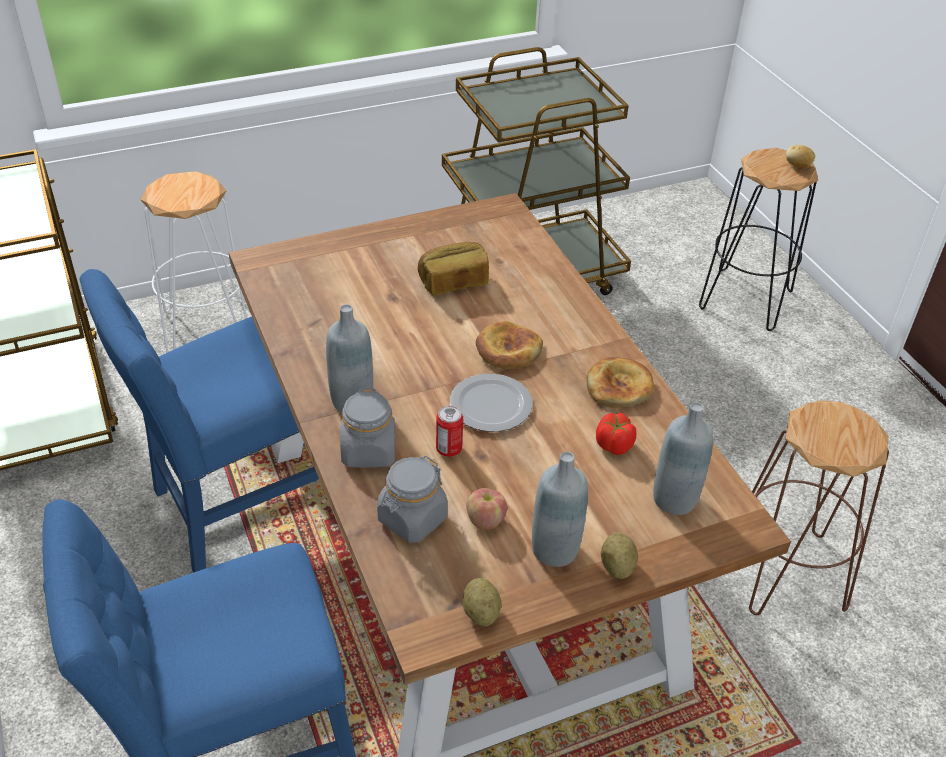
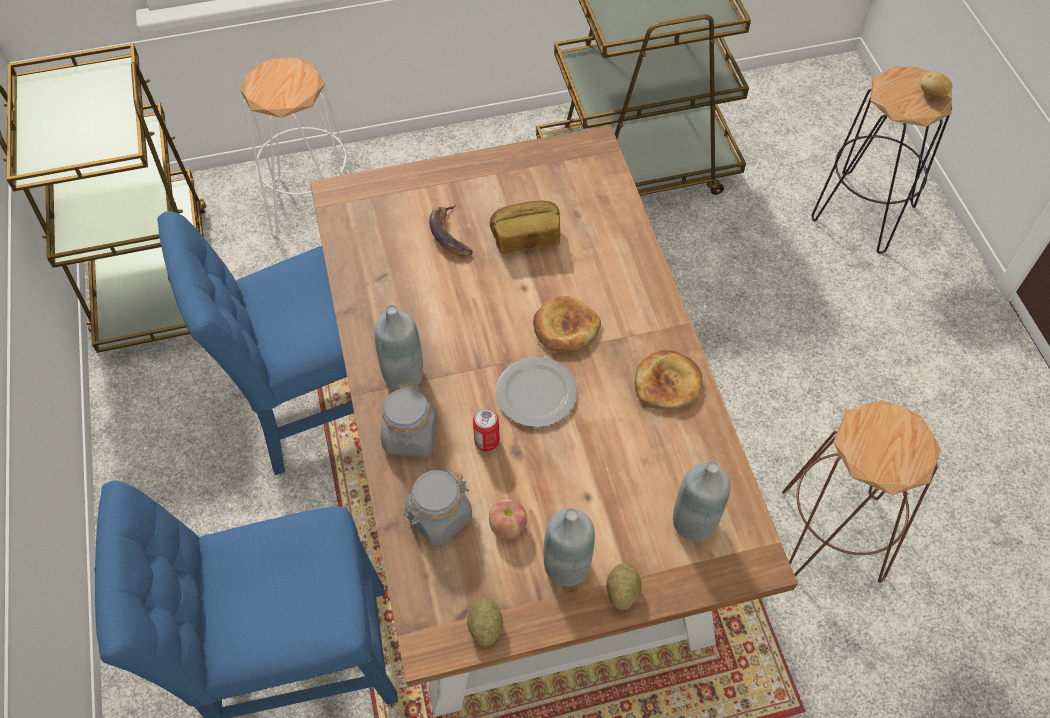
camera: 10 degrees right, 15 degrees up
(377, 284) = (449, 234): none -> banana
(614, 445) = (648, 453): tomato -> none

